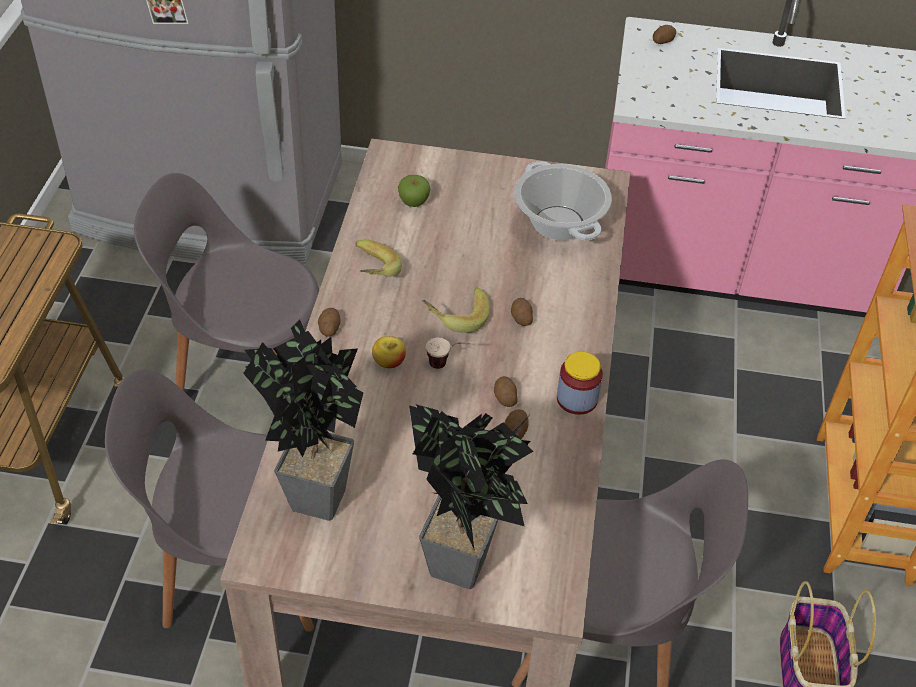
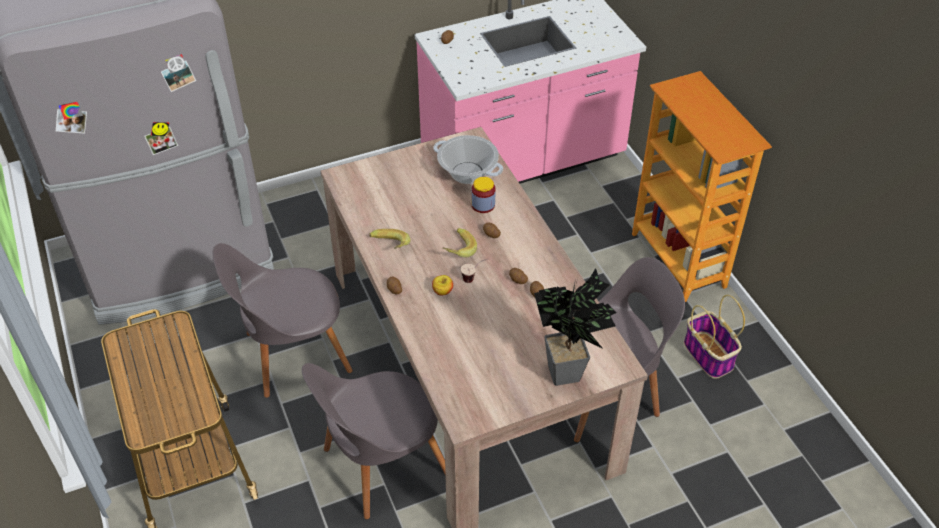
camera: 30 degrees left, 0 degrees up
(311, 492) = (462, 378): potted plant -> none
(413, 203) = (378, 197): apple -> none
(577, 399) = (553, 262): jar -> jar (483, 205)

